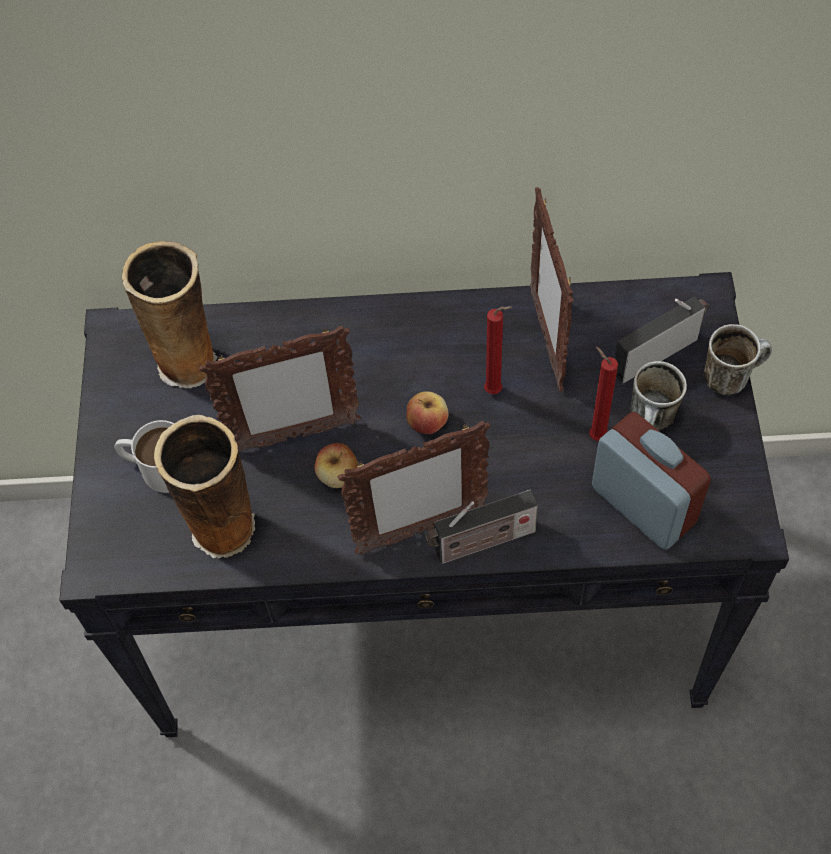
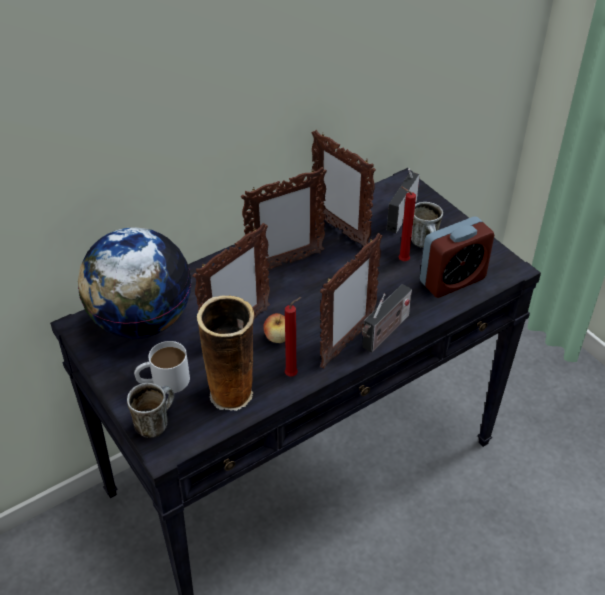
camera: 35 degrees left, 15 degrees down
(190, 362) = (141, 321): vase -> globe
(427, 423) = (308, 292): apple -> none
(430, 360) = (285, 263): none -> picture frame
(496, 391) = (333, 263): red candle -> red candle (293, 374)
(643, 505) = (452, 280): alarm clock -> alarm clock turned 135 degrees clockwise
(731, 376) = (446, 209): mug -> mug (155, 422)

